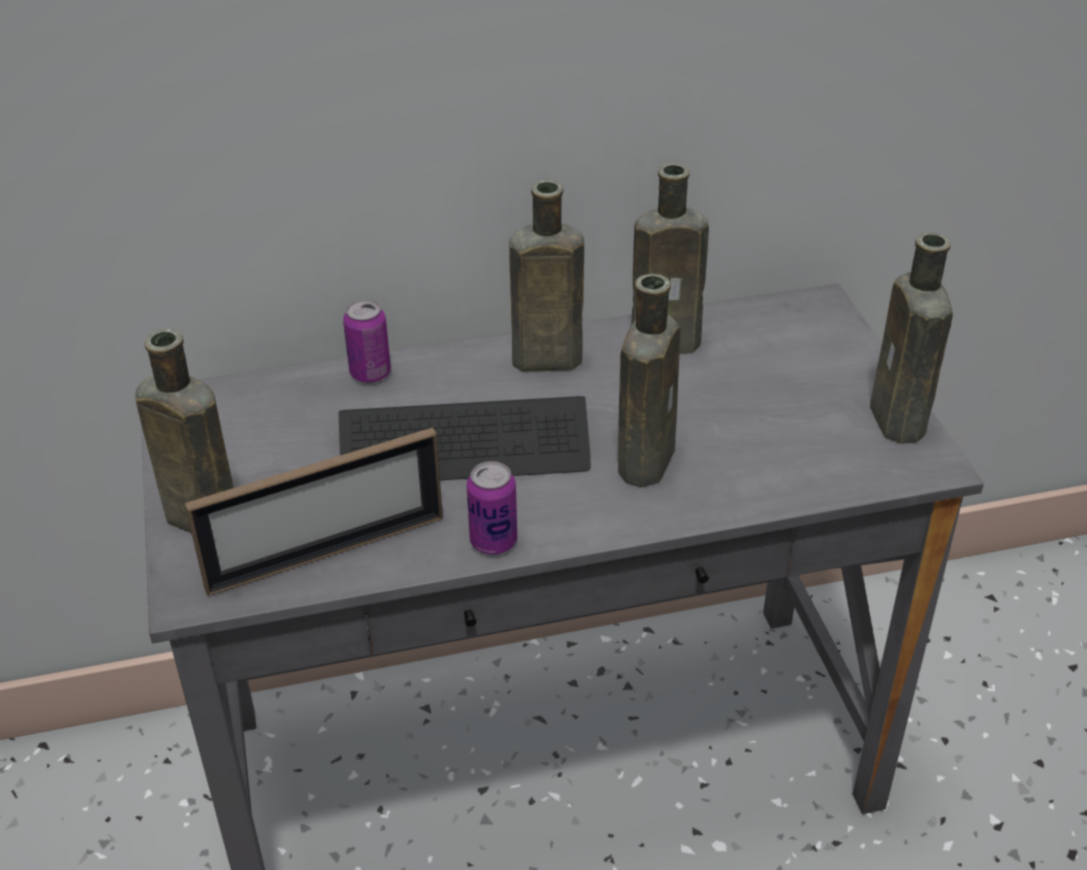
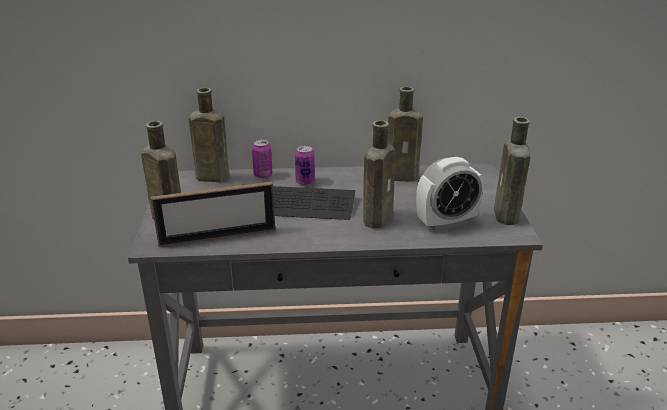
camera: 10 degrees right, 10 degrees down
(493, 541) = (295, 241): can -> can (305, 182)
(541, 360) = (342, 177): brown bottle -> brown bottle (210, 177)
(785, 453) = (446, 222): none -> alarm clock

